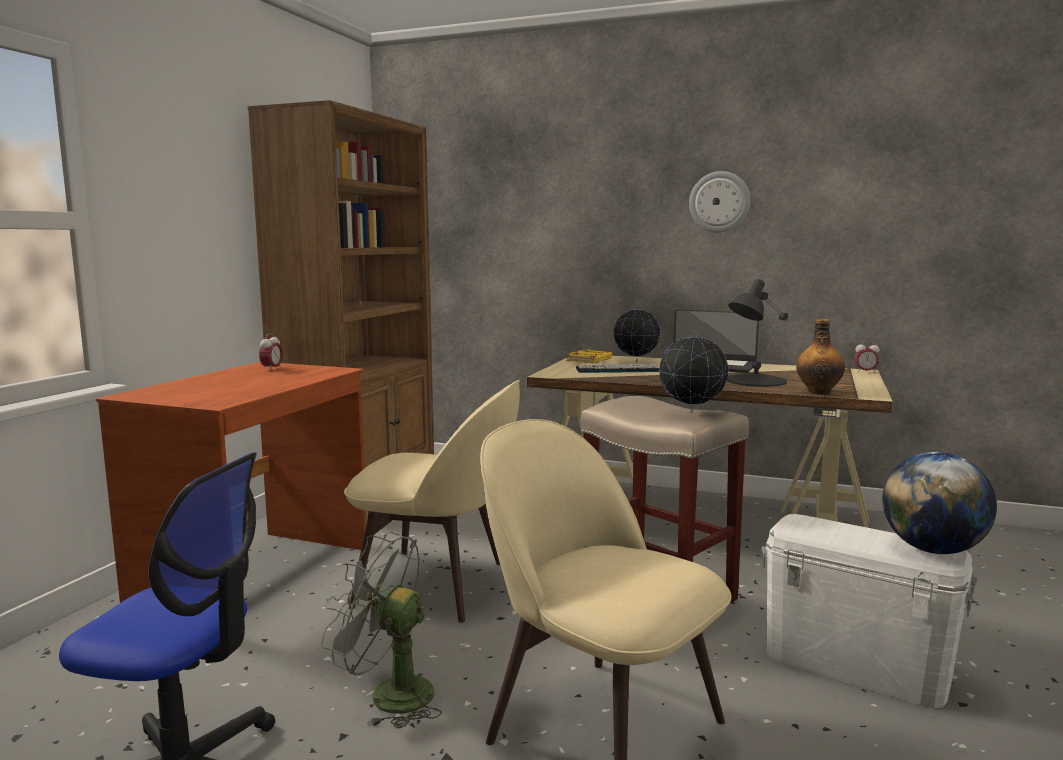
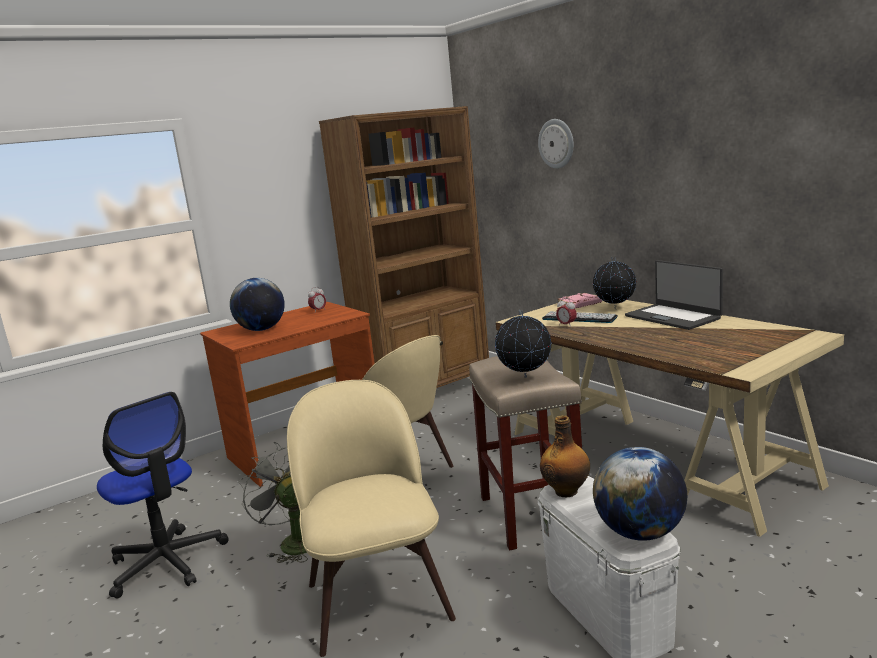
camera: 35 degrees right, 5 degrees up
(220, 389) = (262, 329): none -> globe
(589, 360) = (579, 304): yellow book -> pink book
(719, 202) = (696, 157): wall clock -> wall clock (556, 143)
(754, 380) = (672, 341): black table lamp -> none
(818, 392) = (700, 362): bottle -> bottle (567, 491)
(865, 372) = (818, 337): alarm clock -> alarm clock (566, 325)

